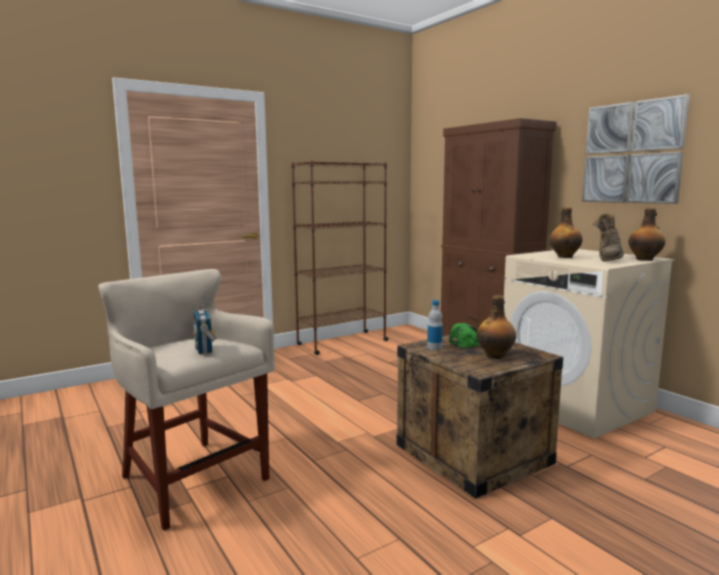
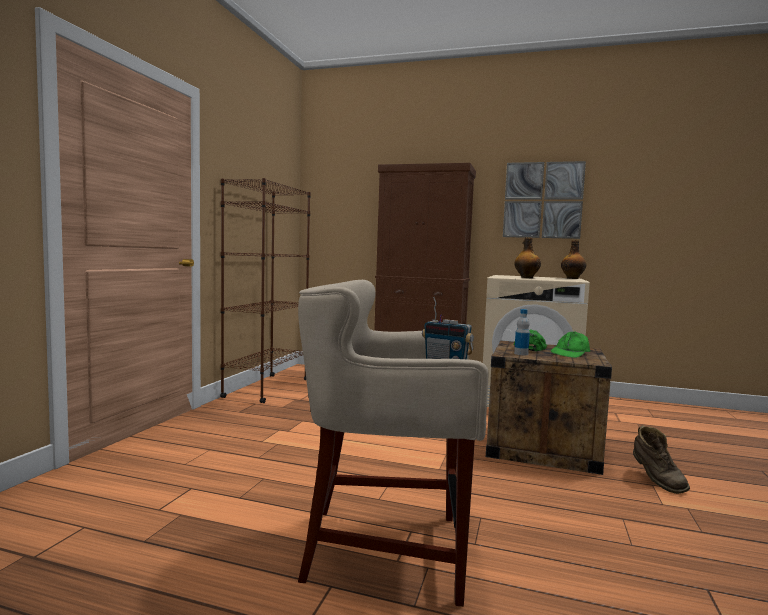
camera: 40 degrees left, 5 degrees down
(495, 356) = (570, 353): bottle -> green cap
(608, 259) = (555, 278): brown boot -> brown boot (656, 481)

